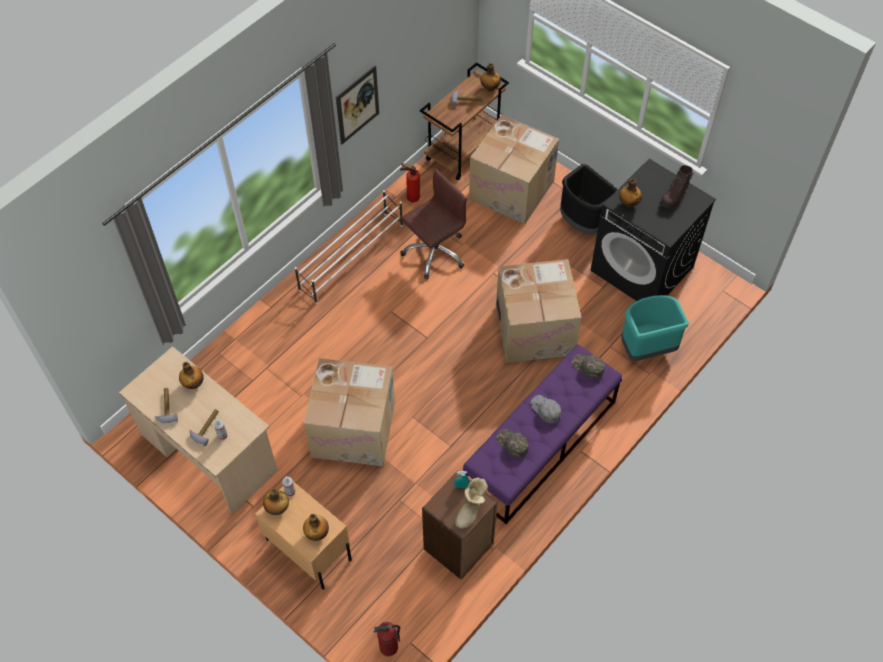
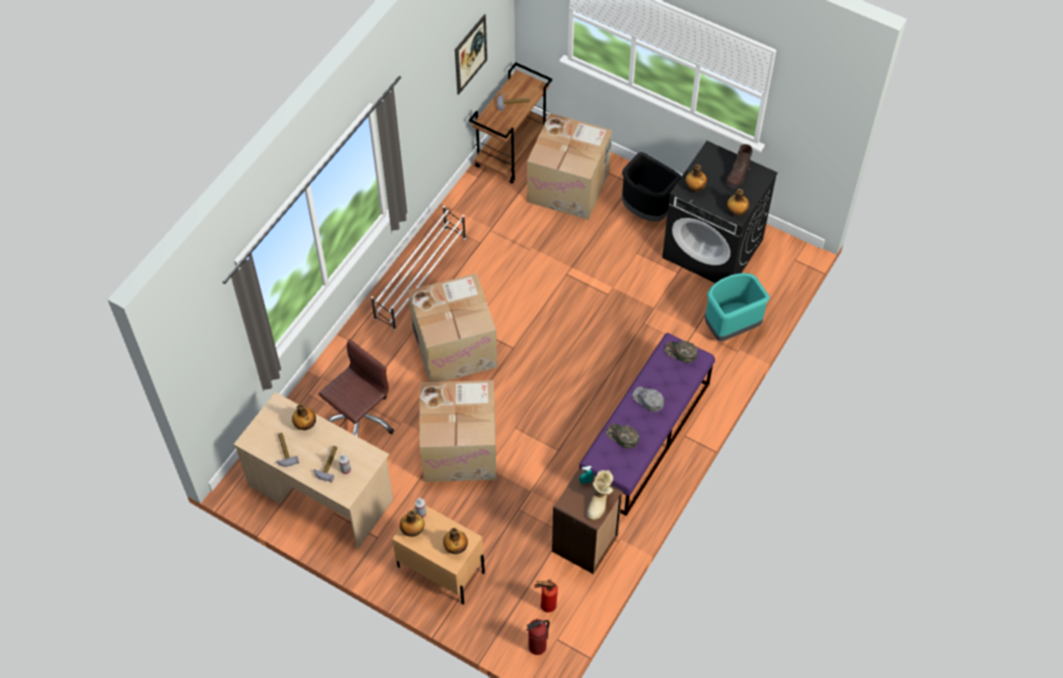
camera: 10 degrees left, 0 degrees up
(357, 105) = (415, 127): picture -> picture (470, 54)
(411, 198) = (468, 208): fire extinguisher -> fire extinguisher (545, 606)
(434, 252) = (503, 261): brown office chair -> brown office chair (360, 420)
(490, 88) = (534, 87): bottle -> bottle (736, 212)
(535, 329) = (619, 324): cardboard box -> cardboard box (455, 346)

